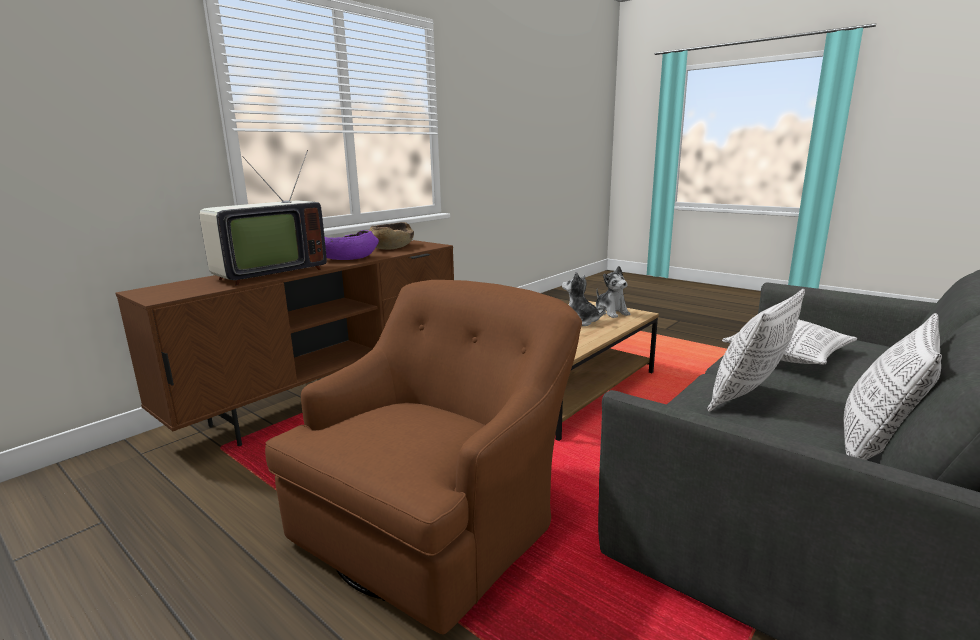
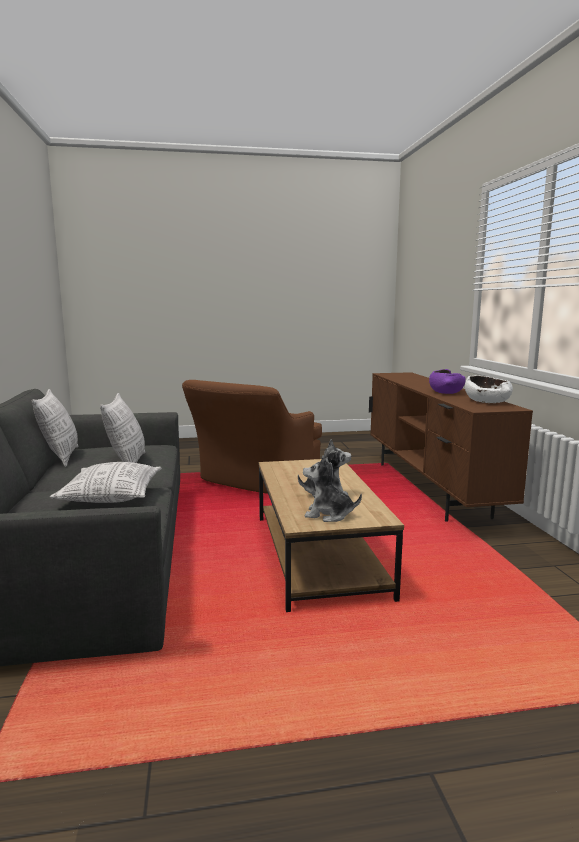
camera: 130 degrees right, 5 degrees down
(267, 274) = (416, 382): television -> none
(392, 247) = (487, 401): brown bowl -> white bowl
(438, 519) = (254, 481): brown armchair -> brown armchair turned 45 degrees clockwise

